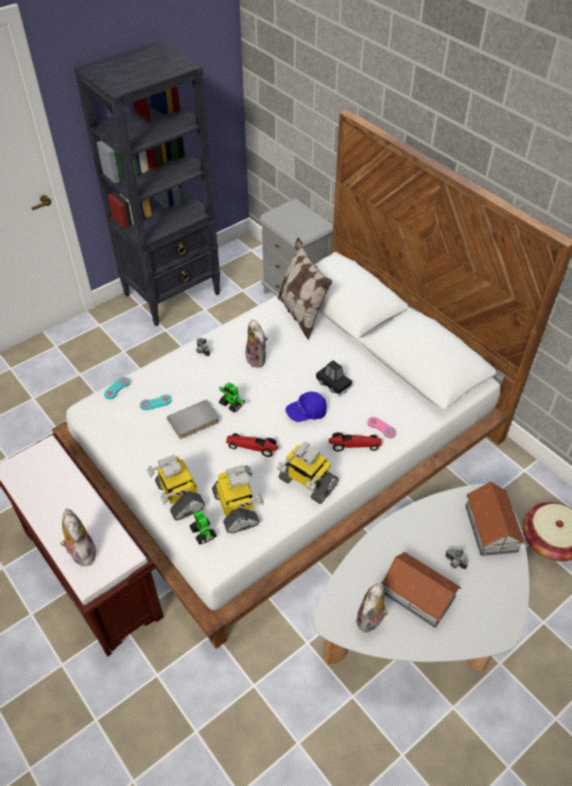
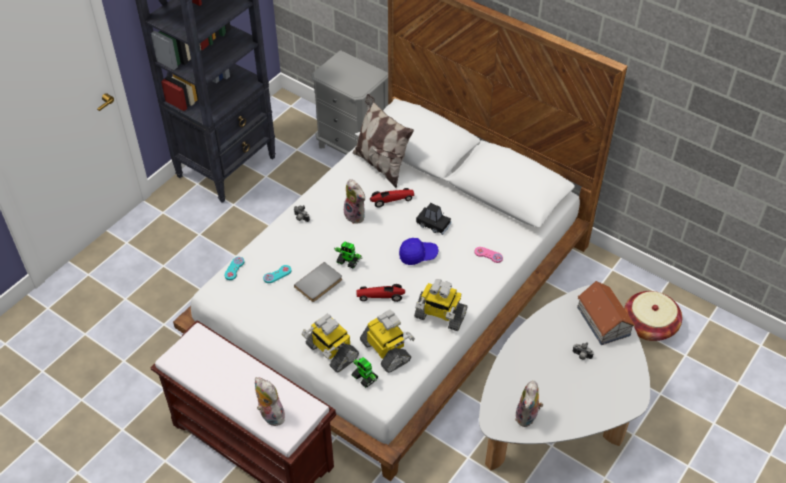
camera: 15 degrees left, 0 degrees up
(306, 412) = (418, 255): blue cap -> blue cap turned 150 degrees counterclockwise
(354, 445) = (470, 275): toy car -> toy car (391, 200)
(417, 593) = (559, 387): toy house -> none

